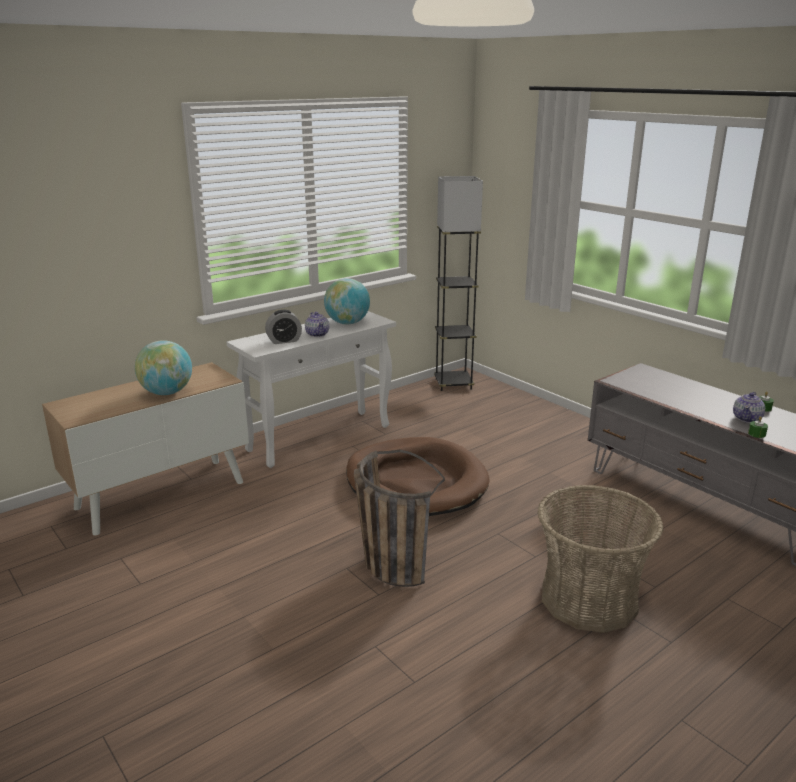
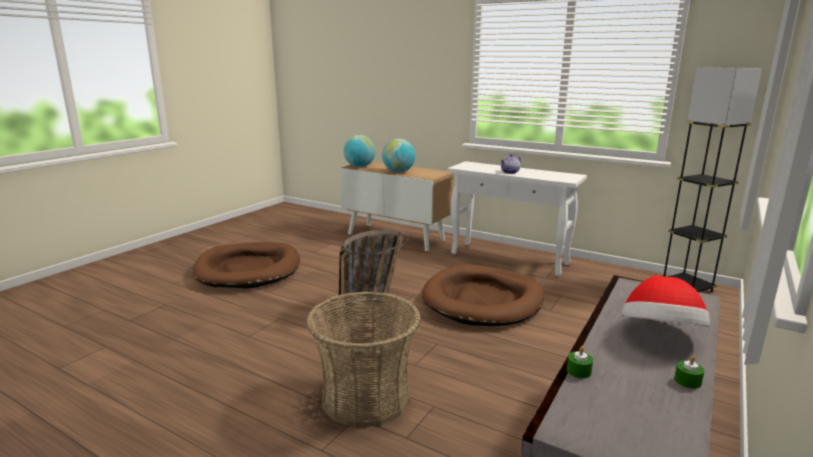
camera: 70 degrees right, 5 degrees down
(152, 668) = (248, 269): none -> brown dog bed
(284, 341) = (485, 168): alarm clock -> none
(347, 323) = (547, 175): globe -> globe (360, 167)
(702, 397) = (660, 335): none -> hat
(747, 418) = (627, 366): teapot -> none

